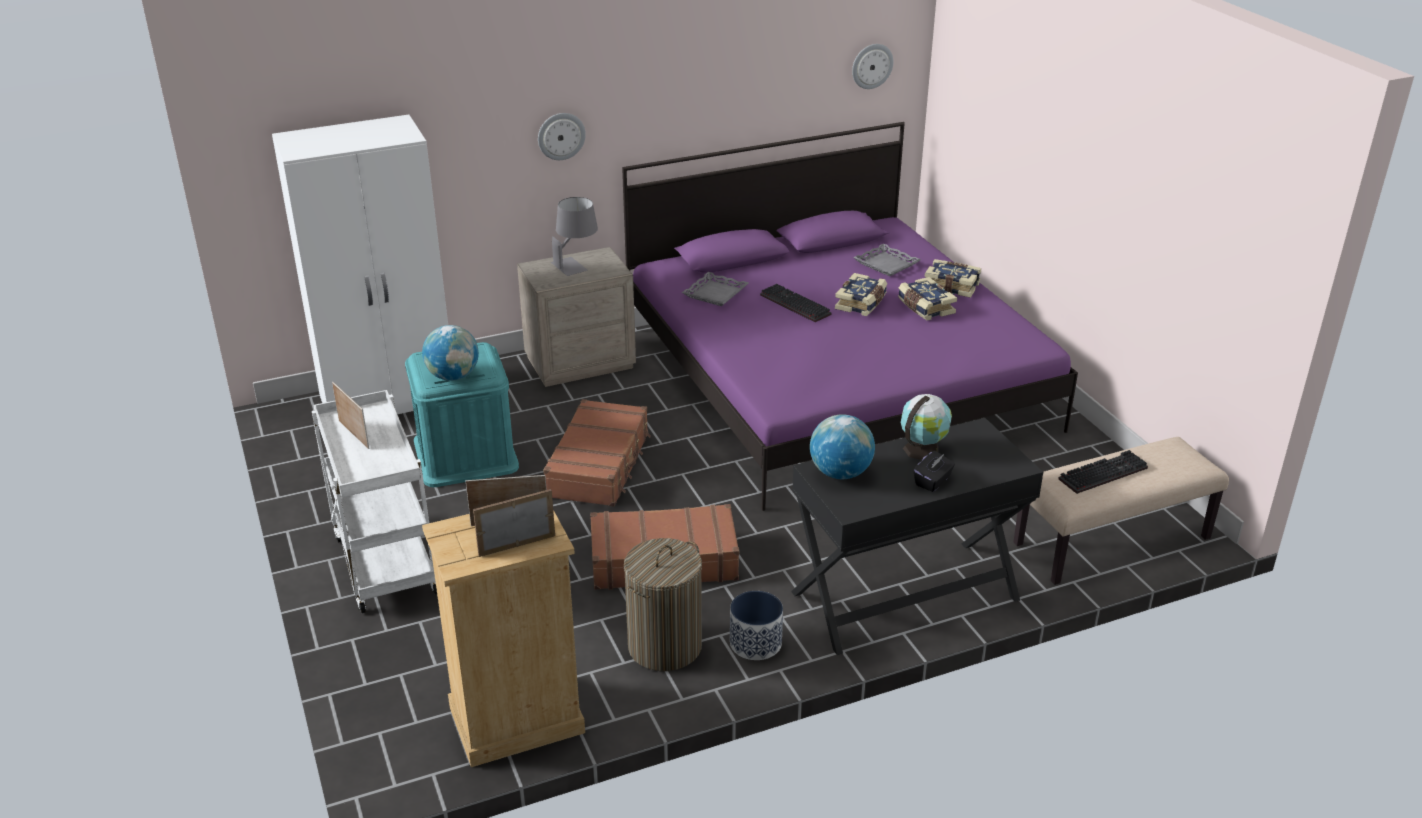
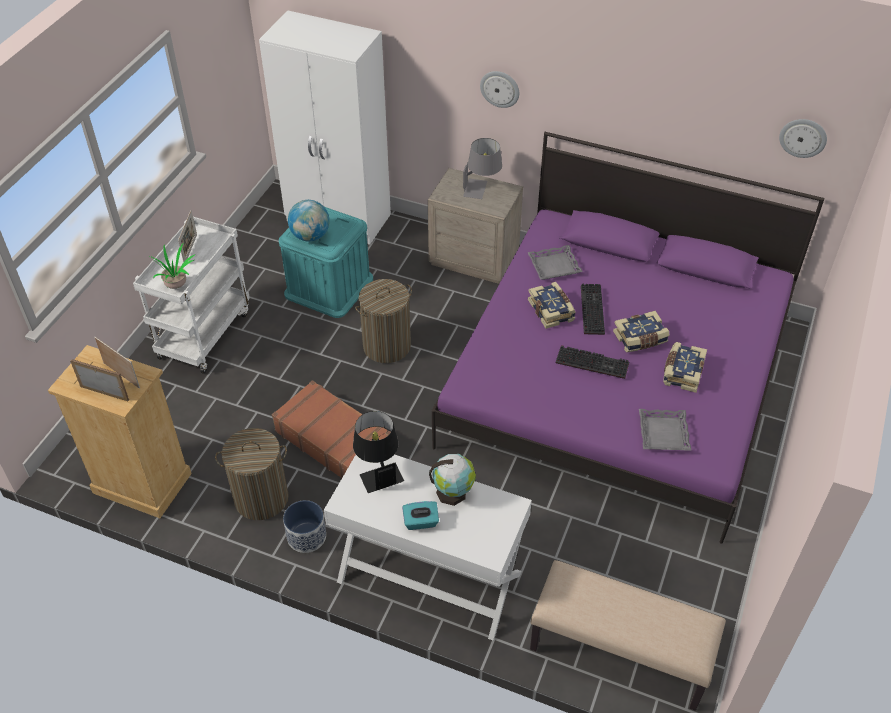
camera: 45 degrees right, 15 degrees up
(388, 466) = (177, 284): none -> potted plant
(599, 465) = (387, 346): brown suitcase -> laundry basket
(840, 473) = (378, 471): globe -> black table lamp
(886, 264) = (712, 315): grey tray -> grey tray (663, 433)
(905, 596) = (428, 577): black desk -> white desk
(933, 481) = (421, 522): black tissue box -> turquoise tissue box
(952, 286) = (733, 366): book -> book (552, 310)
(1103, 472) = (610, 601): keyboard -> keyboard (593, 362)

